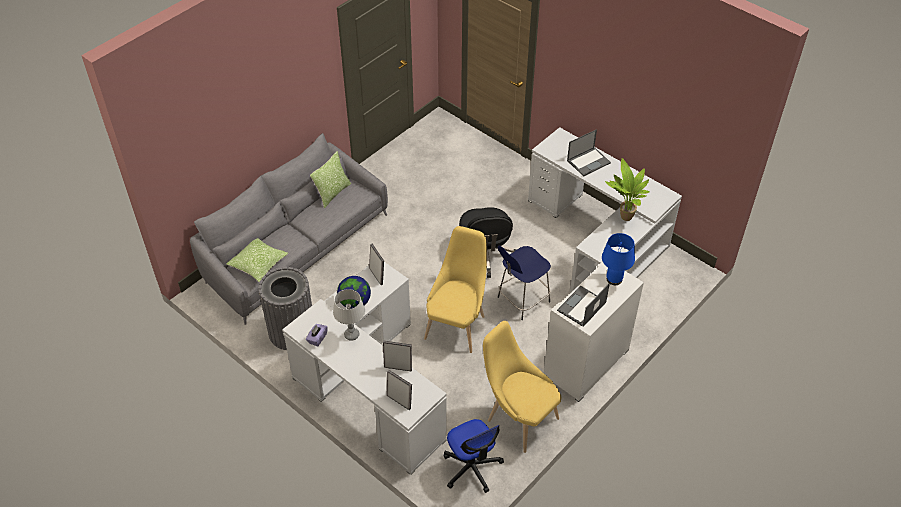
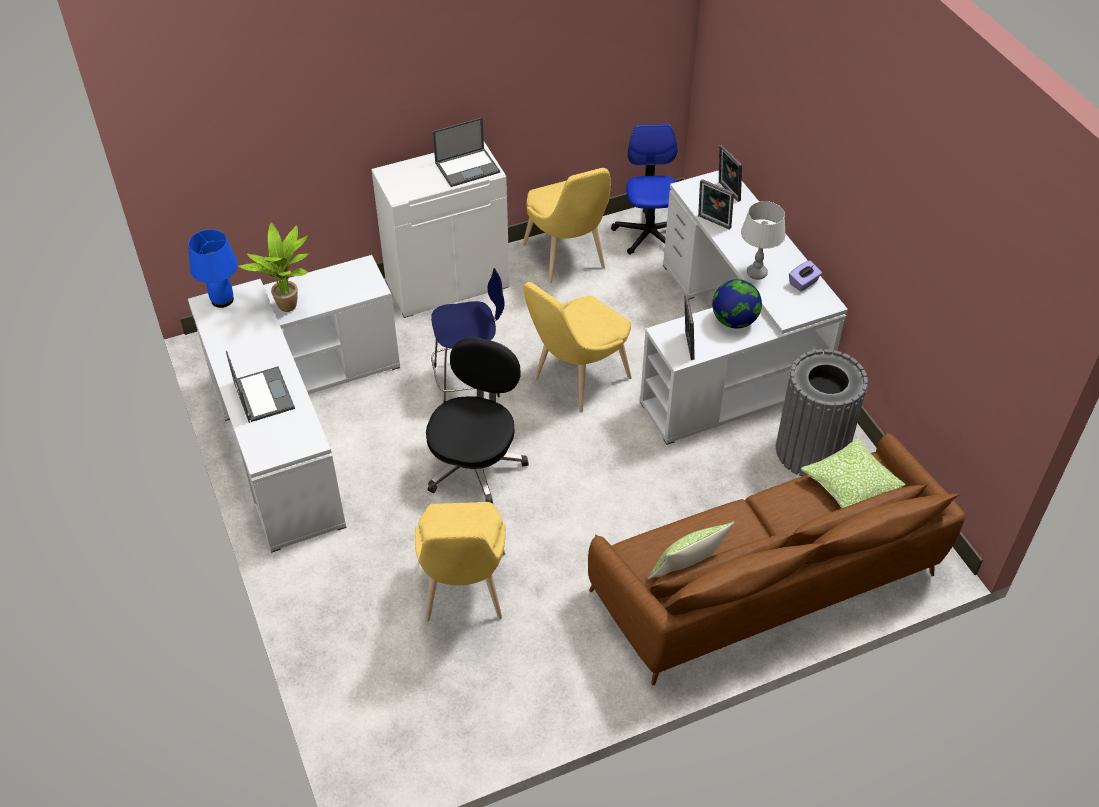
camera: 155 degrees left, 0 degrees up
(295, 249) = (769, 583): grey sofa -> brown sofa
(448, 193) = (463, 593): none -> yellow chair
(589, 161) = (263, 394): laptop -> laptop turned 75 degrees clockwise
(614, 279) = (403, 181): blue table lamp -> blue table lamp (223, 300)

